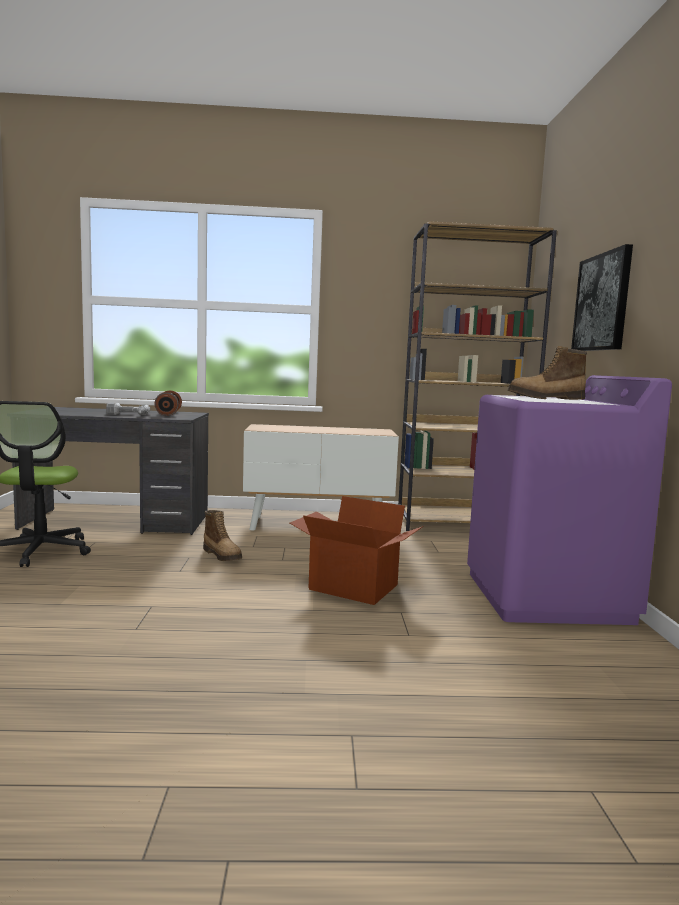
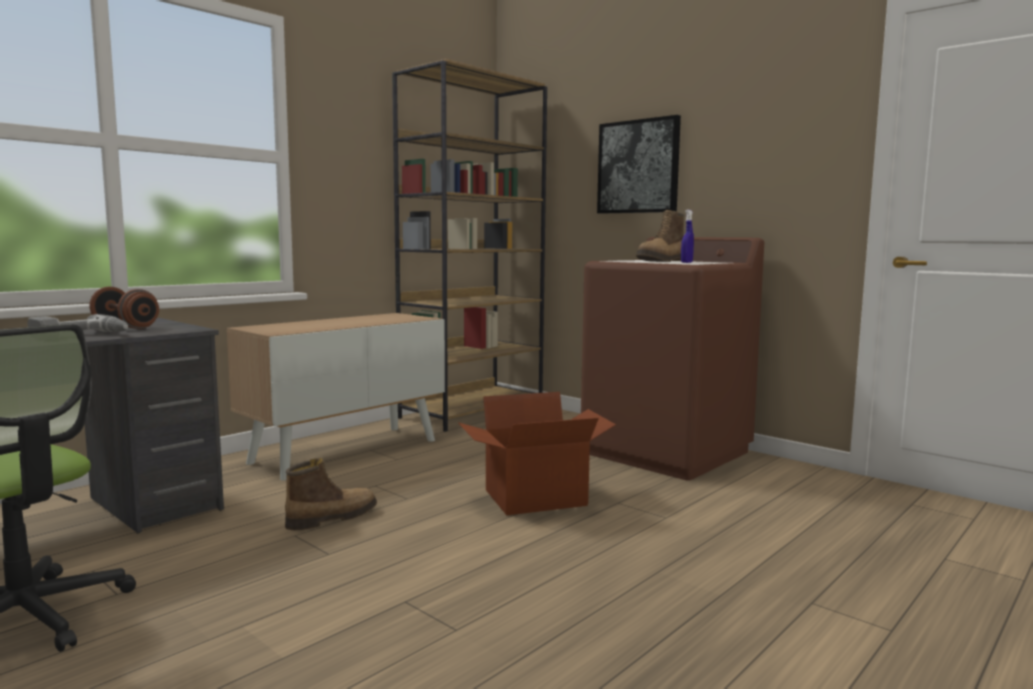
camera: 45 degrees left, 0 degrees up
(223, 555) = (331, 518): boot -> boot turned 45 degrees counterclockwise
(546, 597) = (667, 452): purple washing machine -> brown washing machine
(551, 400) = (686, 262): none -> blue spray bottle

